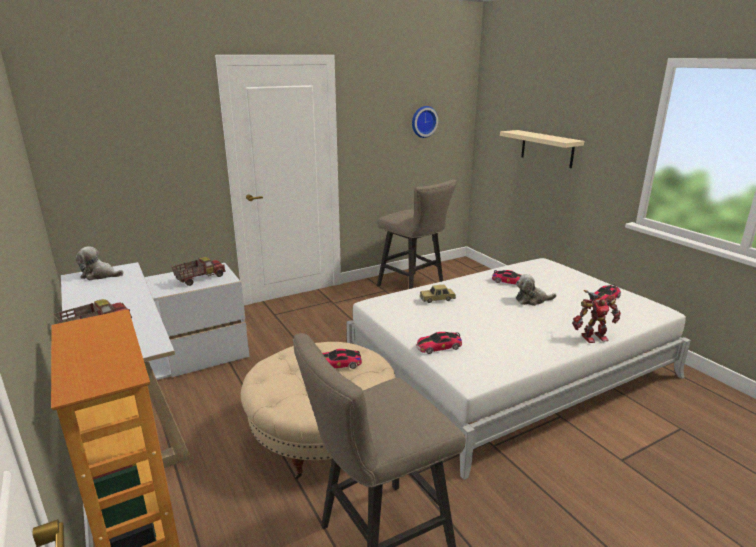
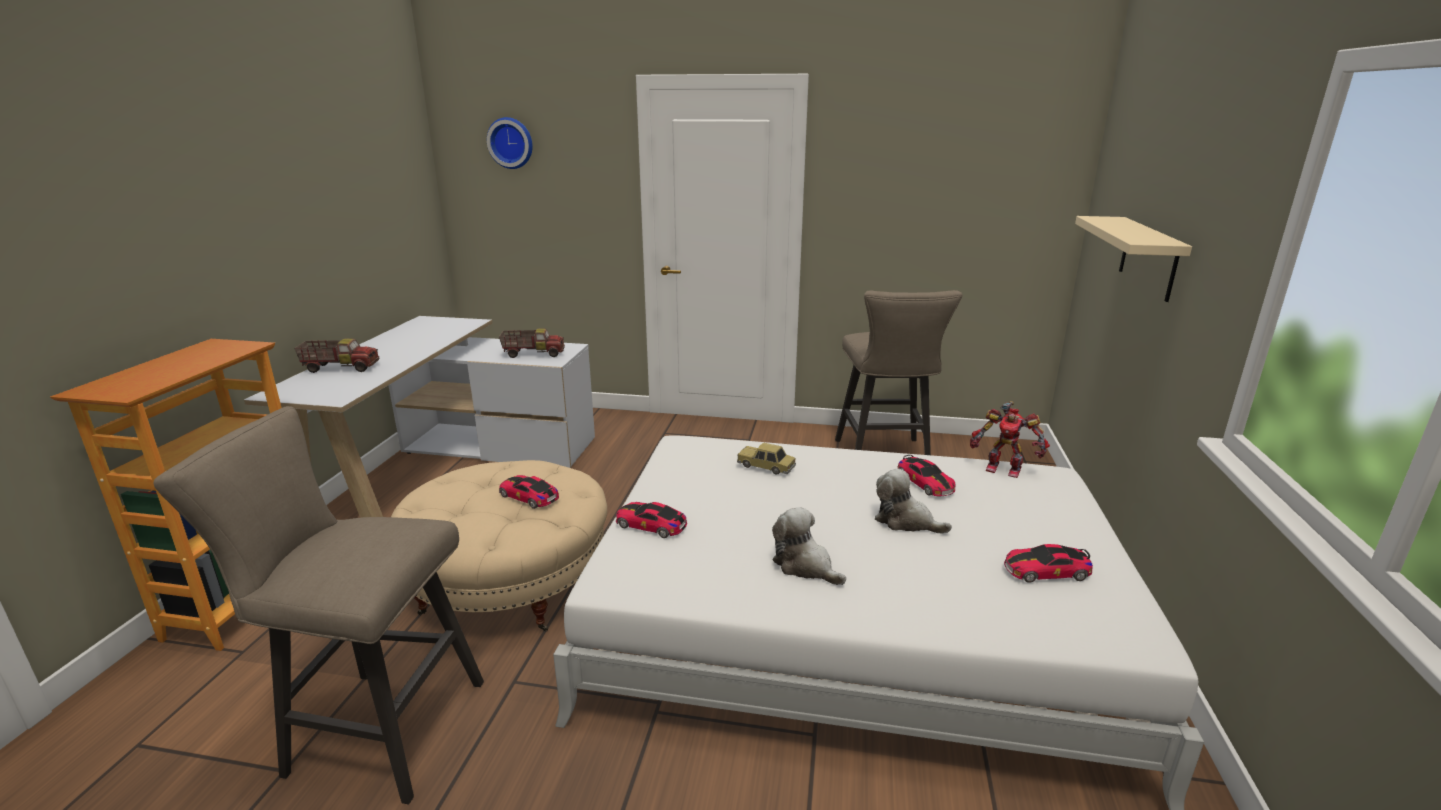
camera: 40 degrees right, 0 degrees up
(100, 275) = (440, 323): plush toy -> plush toy (805, 566)
(423, 121) = (969, 189): wall clock -> wall clock (511, 143)
(593, 337) = (901, 618): toy robot -> toy robot (1003, 468)

